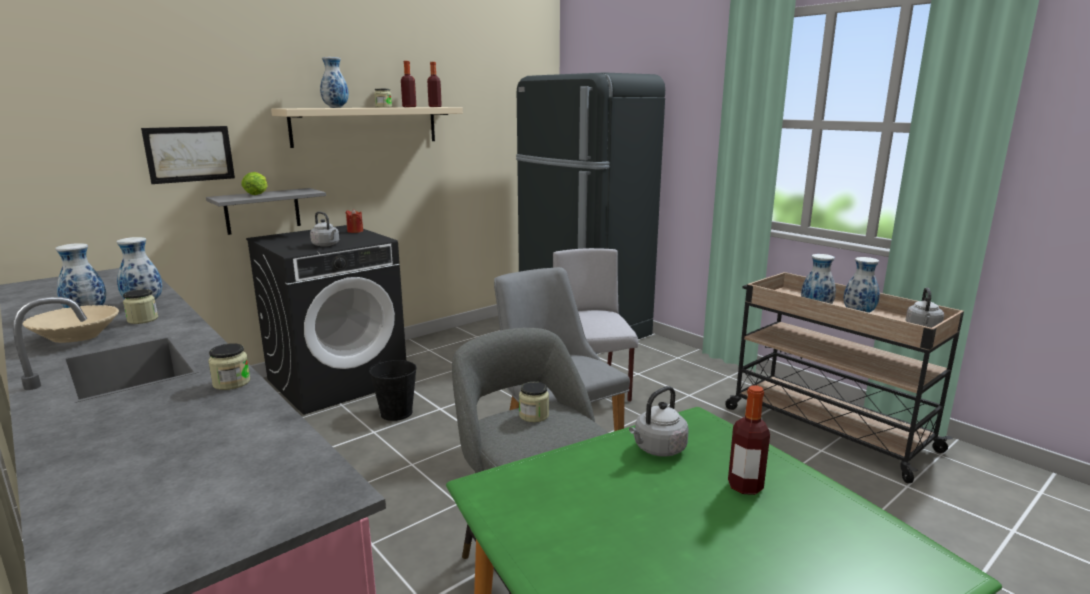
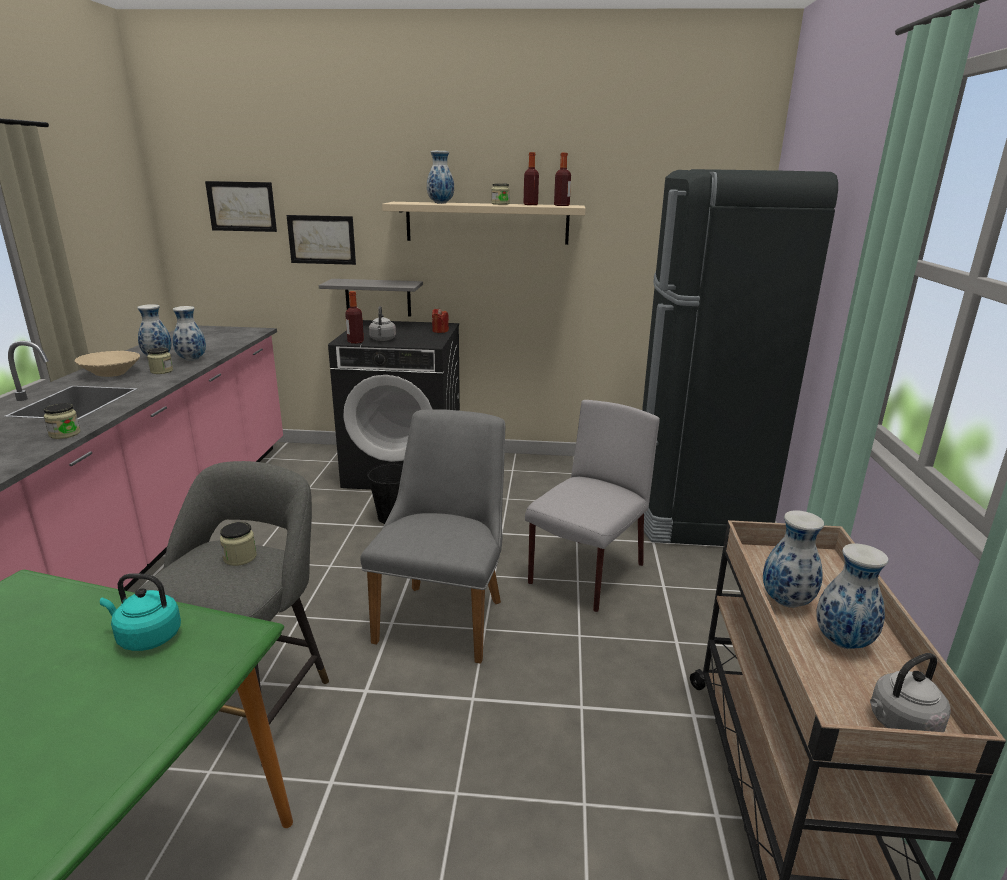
camera: 45 degrees right, 5 degrees up
(72, 120) = (241, 206): none -> picture
(258, 194) = (367, 281): lettuce -> none
(657, 449) = (146, 637): grey kettle -> turquoise kettle
(745, 486) = (89, 718): bottle -> bottle (355, 342)

